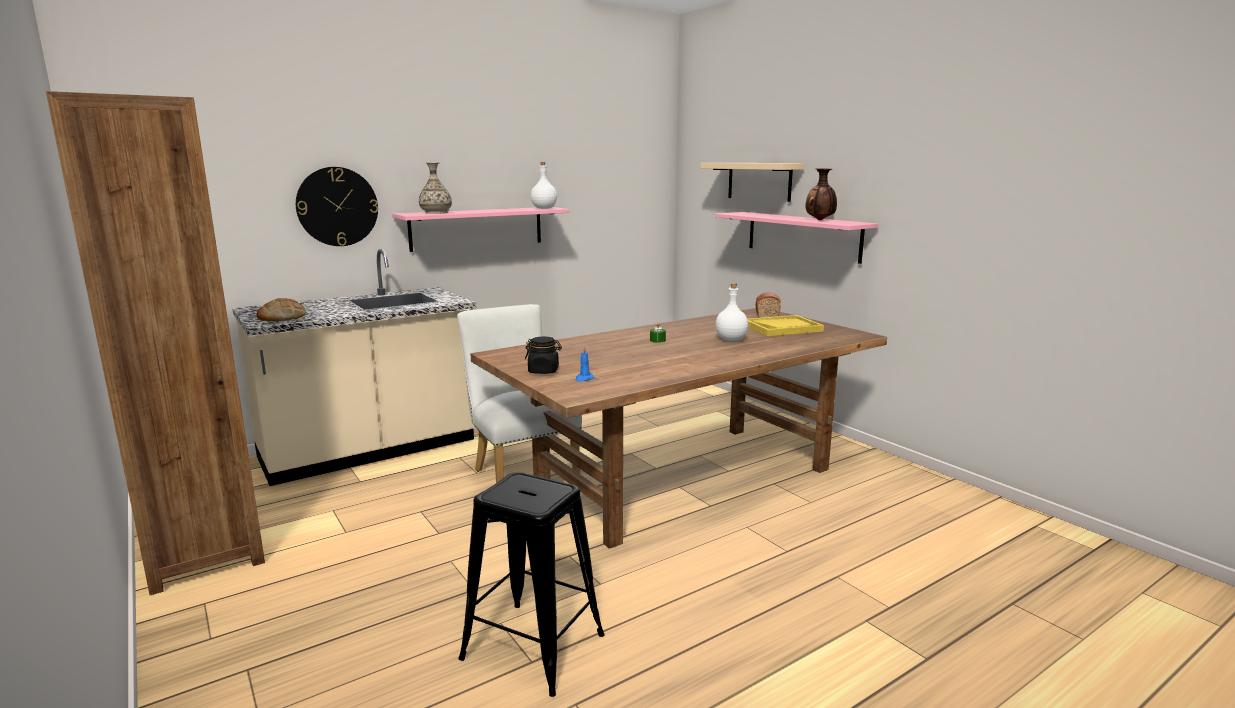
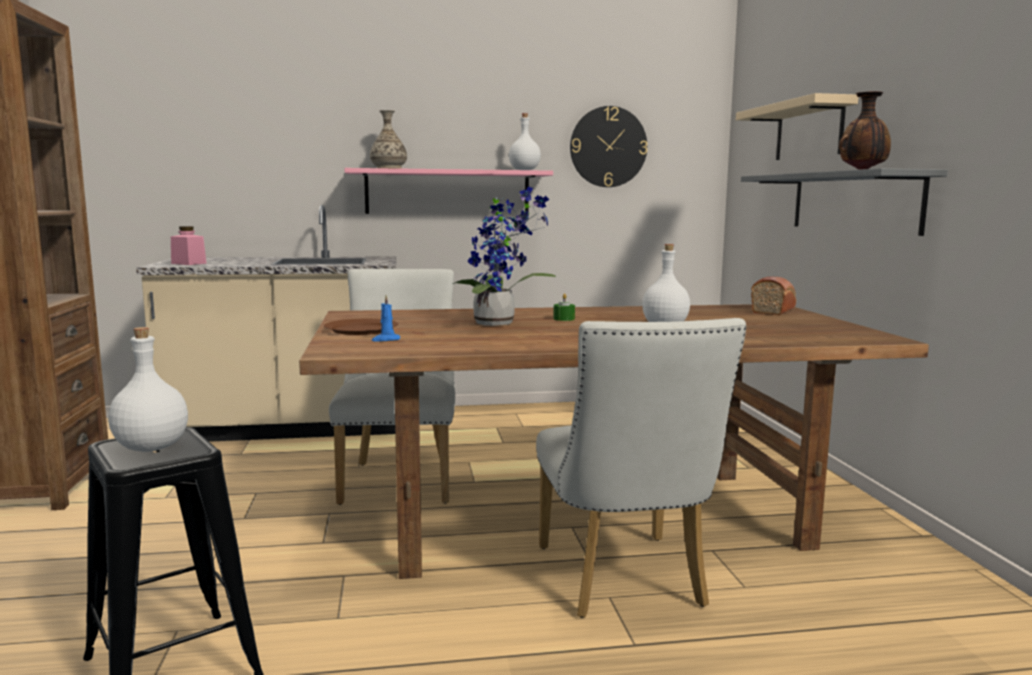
camera: 25 degrees right, 5 degrees down
(281, 317) = (188, 263): bread -> pink jar
(337, 206) = (288, 159): wall clock -> wall clock (608, 147)
(526, 493) = (150, 448): none -> white bottle
(543, 371) = (360, 329): black jar -> brown plate
(625, 351) = (499, 323): none -> potted plant
(746, 515) = (624, 582): none -> white chair
(782, 328) = (768, 322): yellow tray -> none
(802, 236) = (853, 202): pink shelf -> grey shelf

